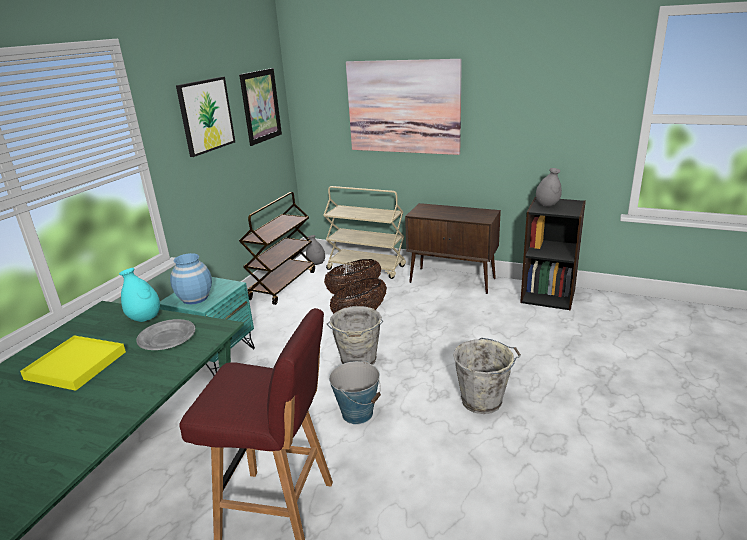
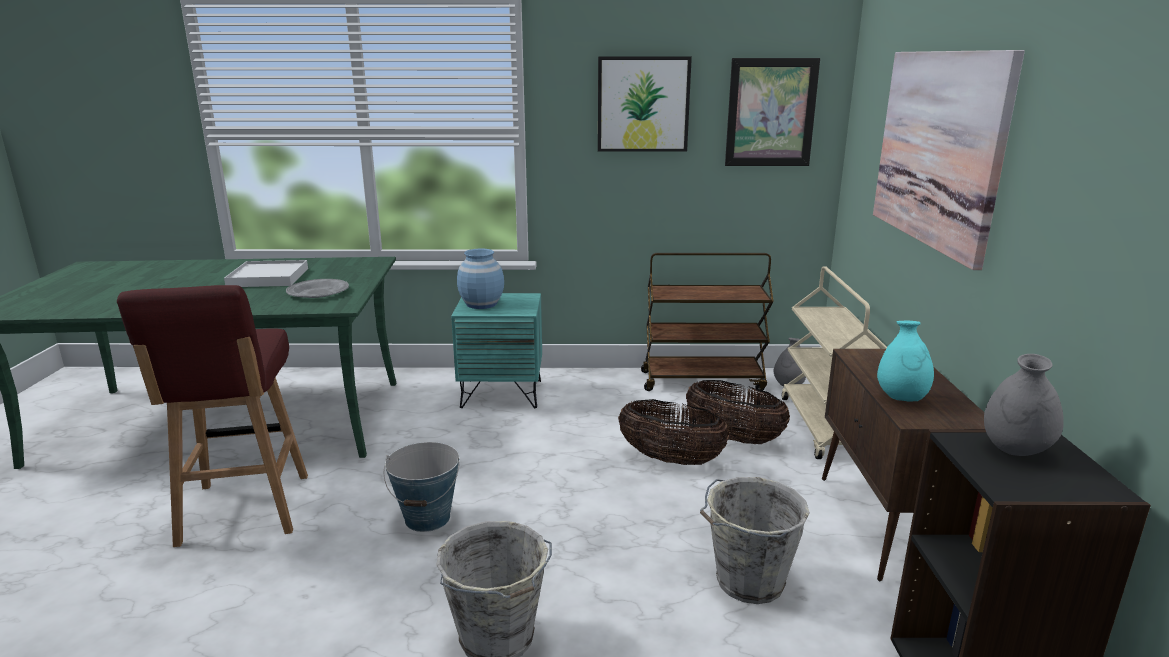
camera: 65 degrees right, 5 degrees down
(76, 365) = (268, 277): yellow tray -> white tray
(145, 319) = (357, 277): turquoise vase -> turquoise vase (901, 398)
(358, 361) = (549, 488): grey bucket -> grey bucket (747, 582)

